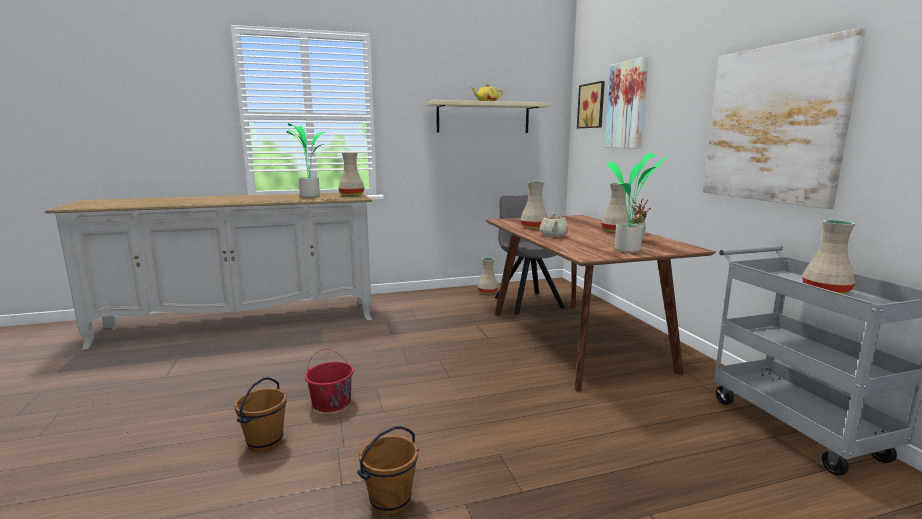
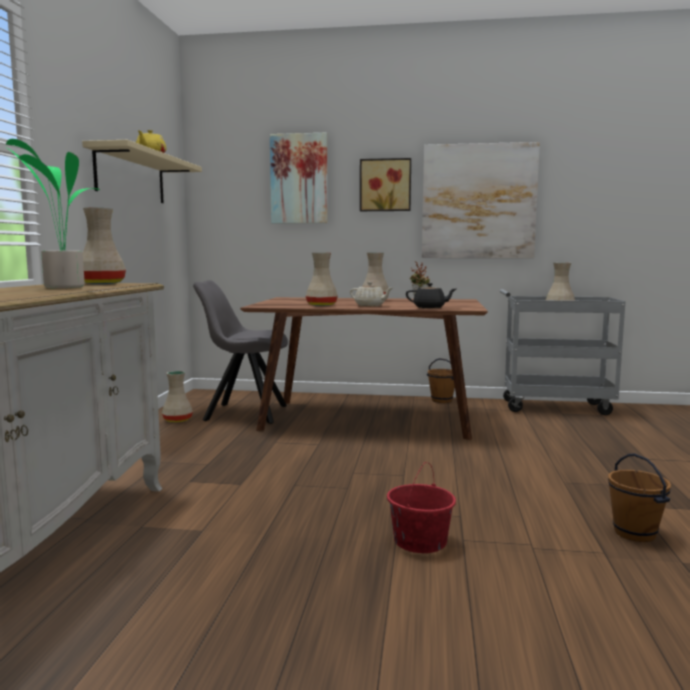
camera: 65 degrees left, 5 degrees down
(264, 442) = (504, 592): brown bucket -> brown bucket (441, 400)
(568, 247) = (430, 308): none -> black teapot
(592, 105) = (234, 176): picture -> picture (385, 185)
(629, 250) = (456, 304): potted plant -> none

